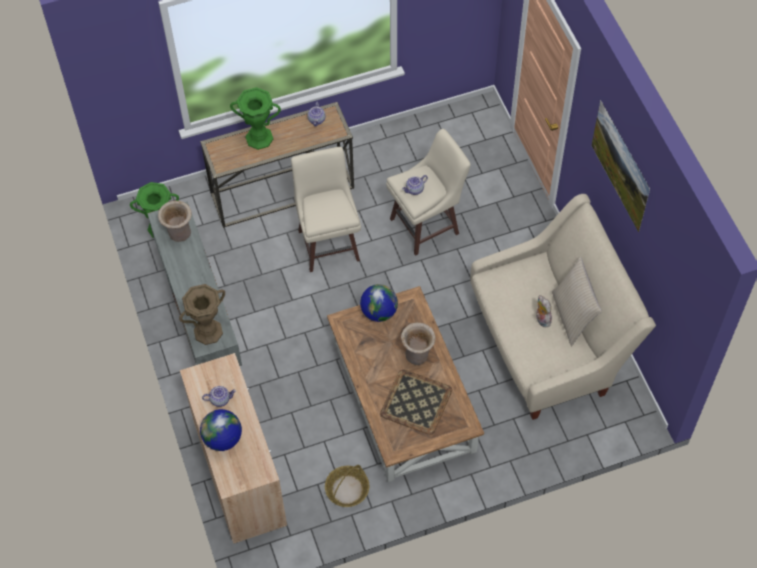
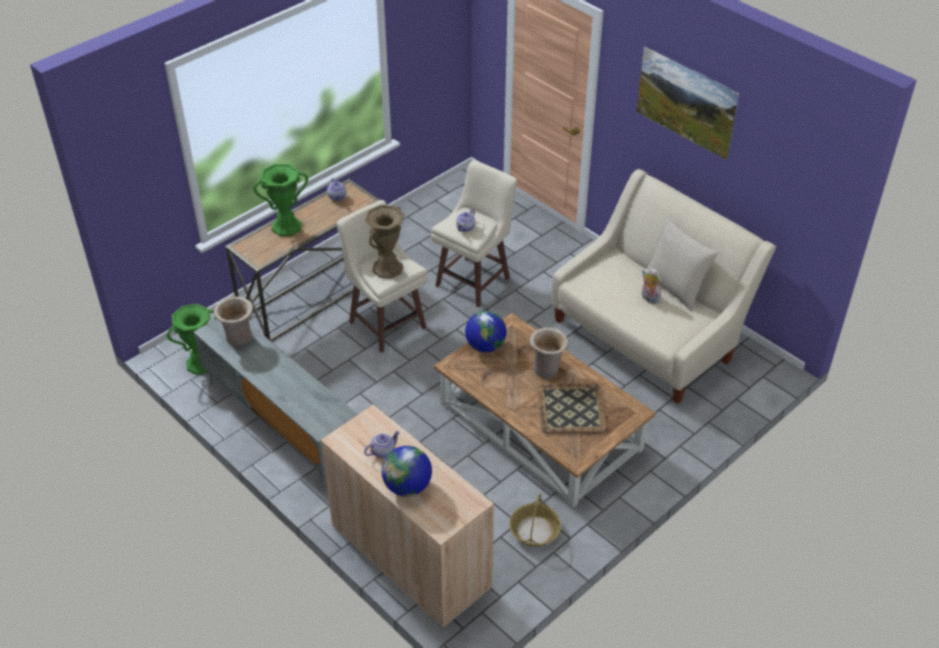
camera: 25 degrees left, 15 degrees down
(208, 332) = (319, 414): brown vase -> brown vase (387, 268)

